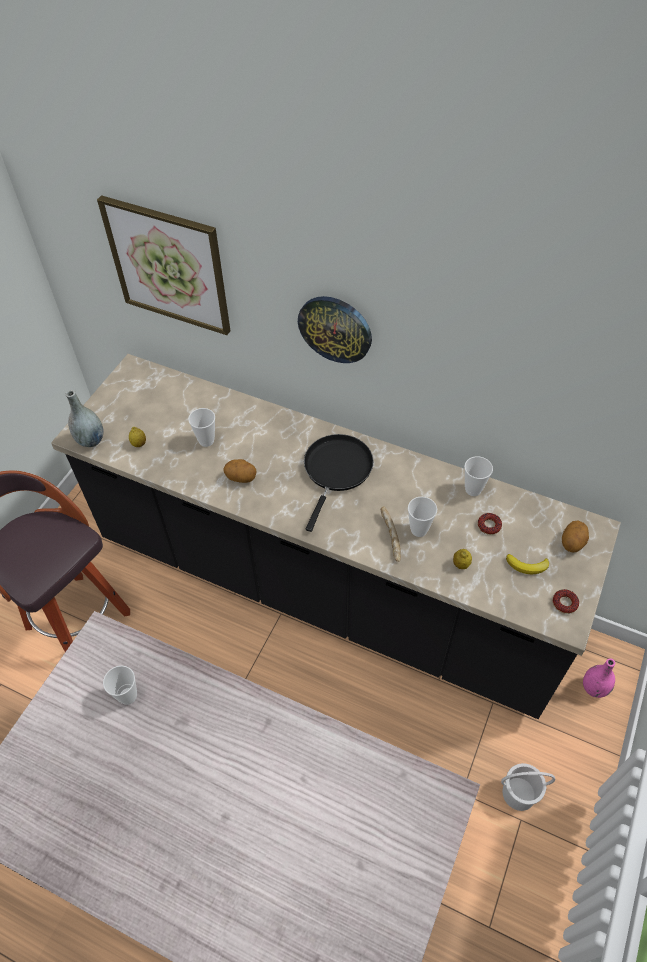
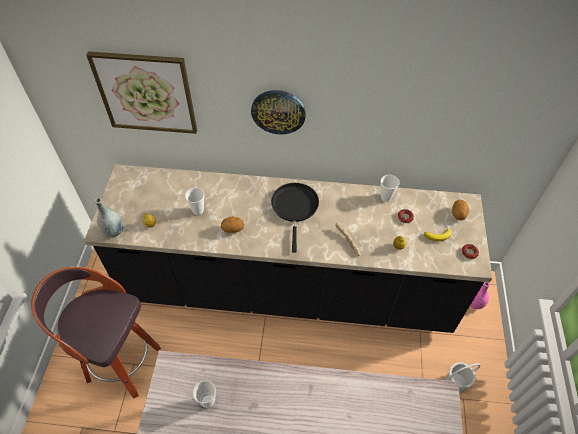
camera: 20 degrees left, 0 degrees up
(419, 530) = (363, 232): cup -> none

